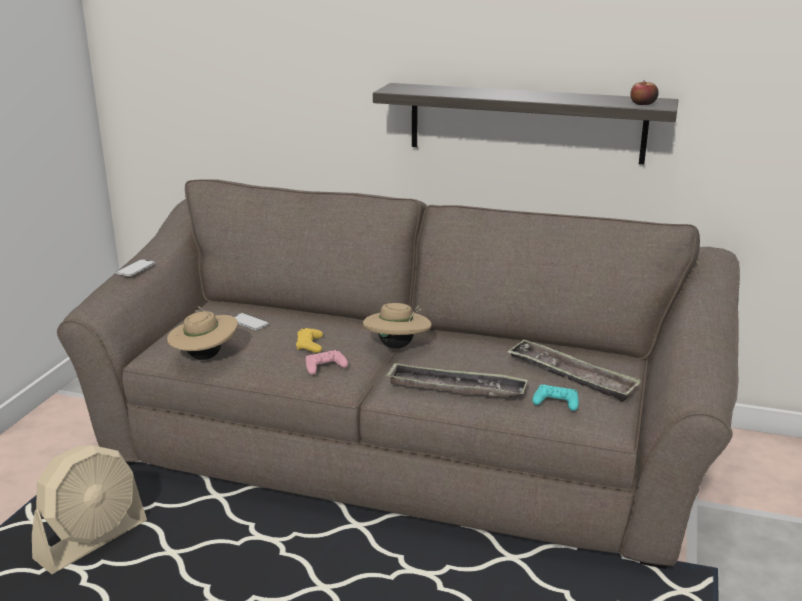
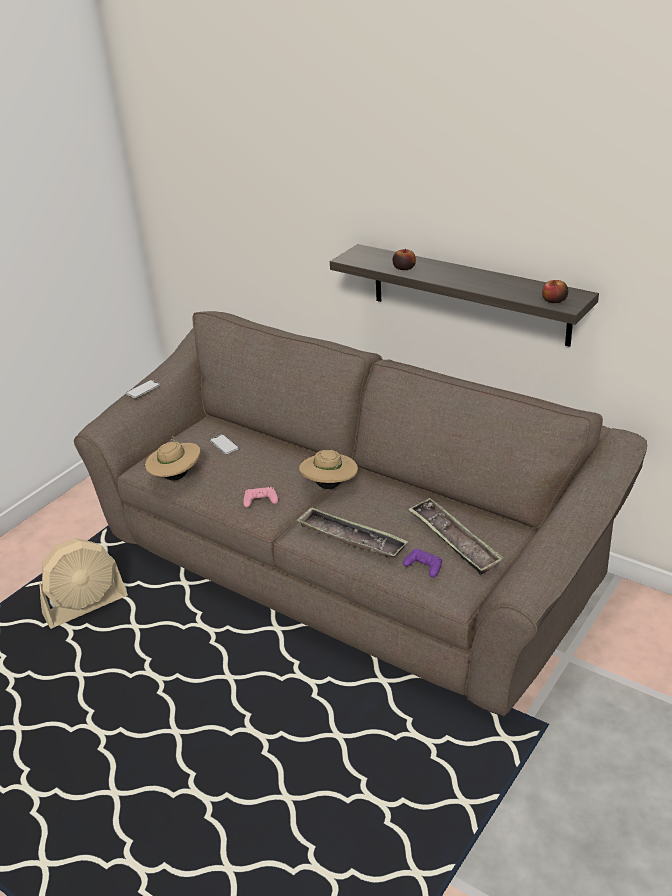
camera: 20 degrees right, 10 degrees up
(309, 345) = (259, 476): yellow game controller -> none
(461, 93) = (404, 268): none -> apple
(556, 402) = (424, 566): turquoise game controller -> purple game controller

